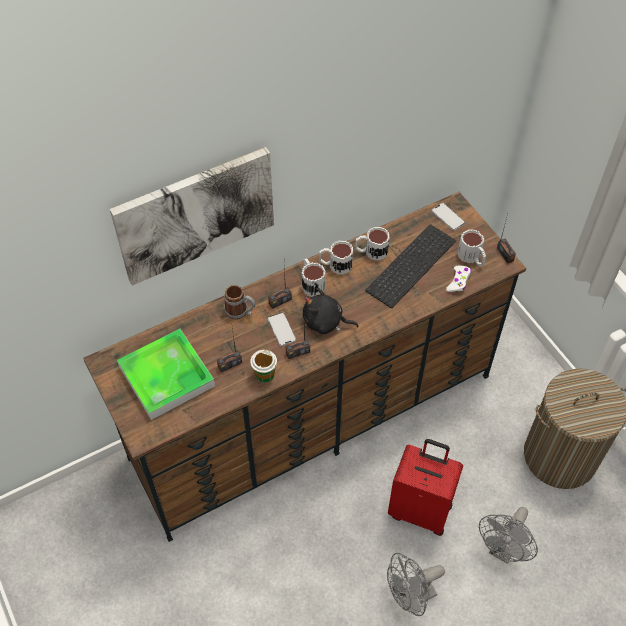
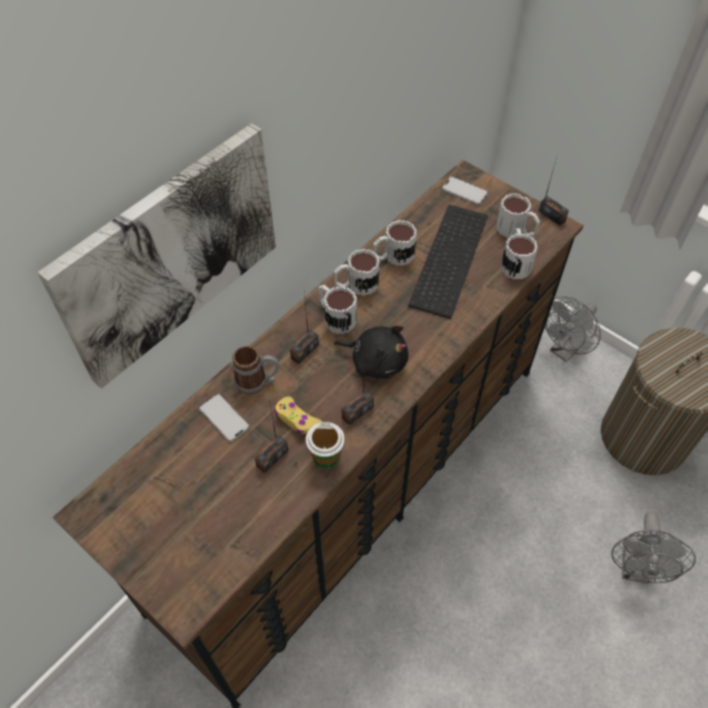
camera: 20 degrees left, 0 degrees up
(166, 376) = (189, 504): tray -> none
(256, 345) = (297, 419): none -> yellow game controller
(281, 329) = (323, 388): phone -> phone (224, 418)
(325, 322) = (376, 361): black plush toy -> black plush toy turned 150 degrees counterclockwise
(410, 597) = (560, 668): grey fan -> grey fan (564, 351)
(420, 509) = (524, 553): red suitcase -> none
(458, 281) = (514, 262): white game controller -> mug

